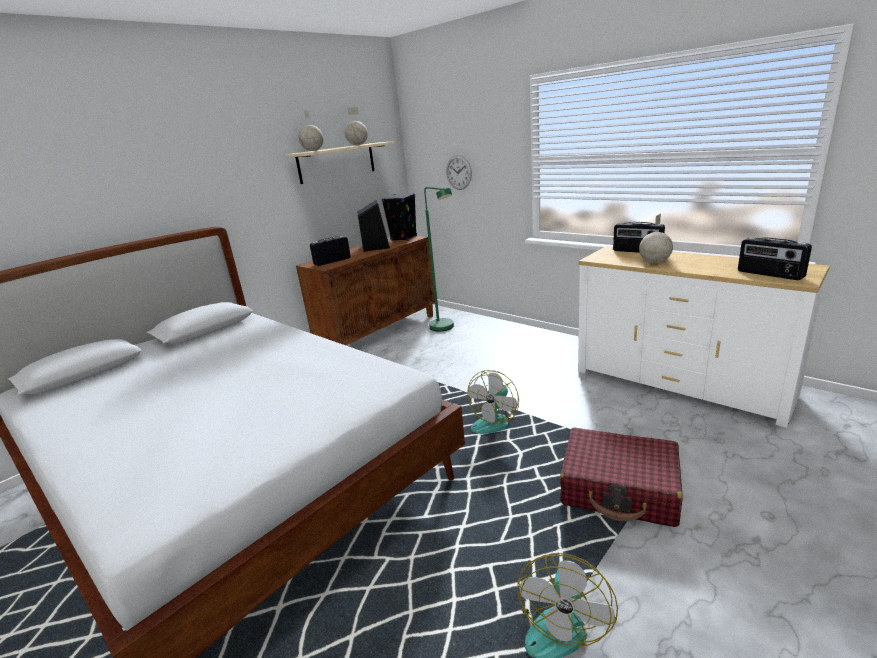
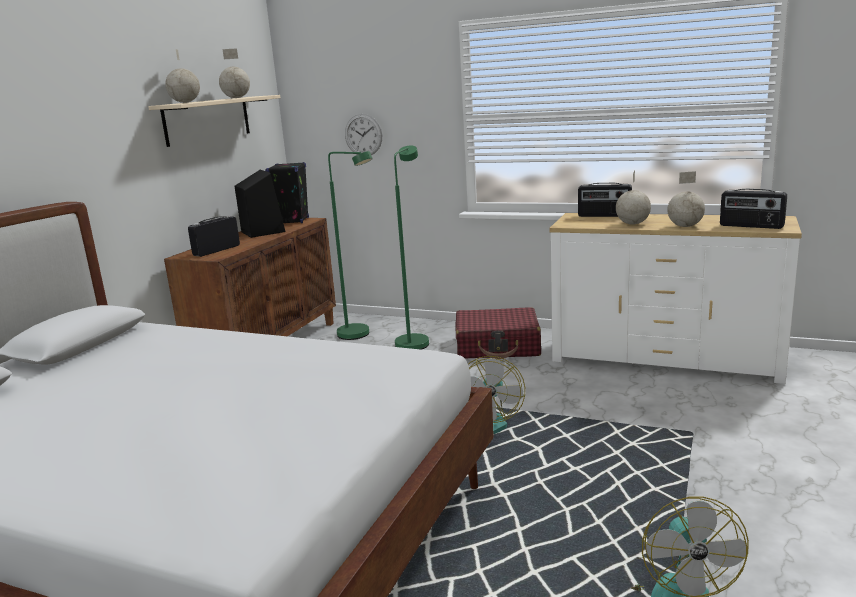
camera: 20 degrees left, 5 degrees down
(481, 338) = (414, 341): none -> green floor lamp
(619, 489) = (662, 463): red suitcase -> red suitcase (498, 346)
(701, 269) = (684, 226): none -> globe

